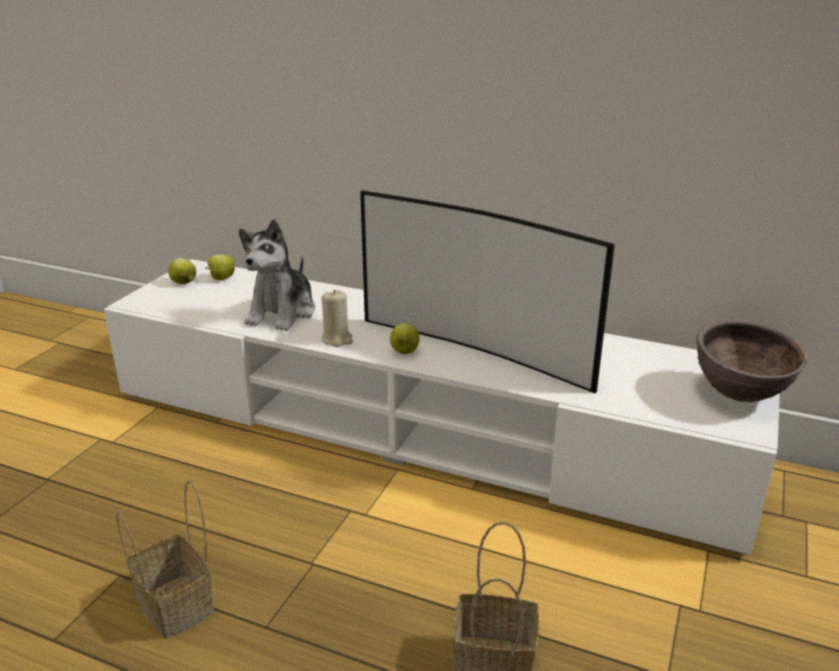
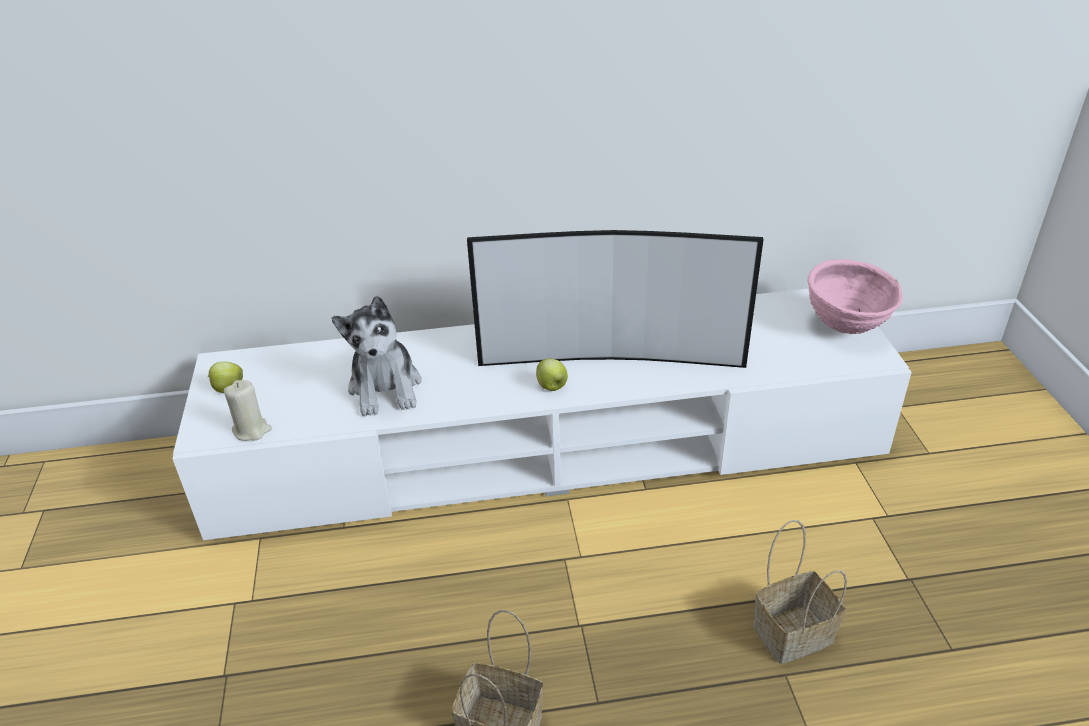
camera: 30 degrees left, 10 degrees up
(221, 278) = (267, 368): apple -> none
(337, 339) = (475, 398): beige candle -> beige candle (252, 430)
(739, 396) = (846, 328): brown bowl -> pink bowl

